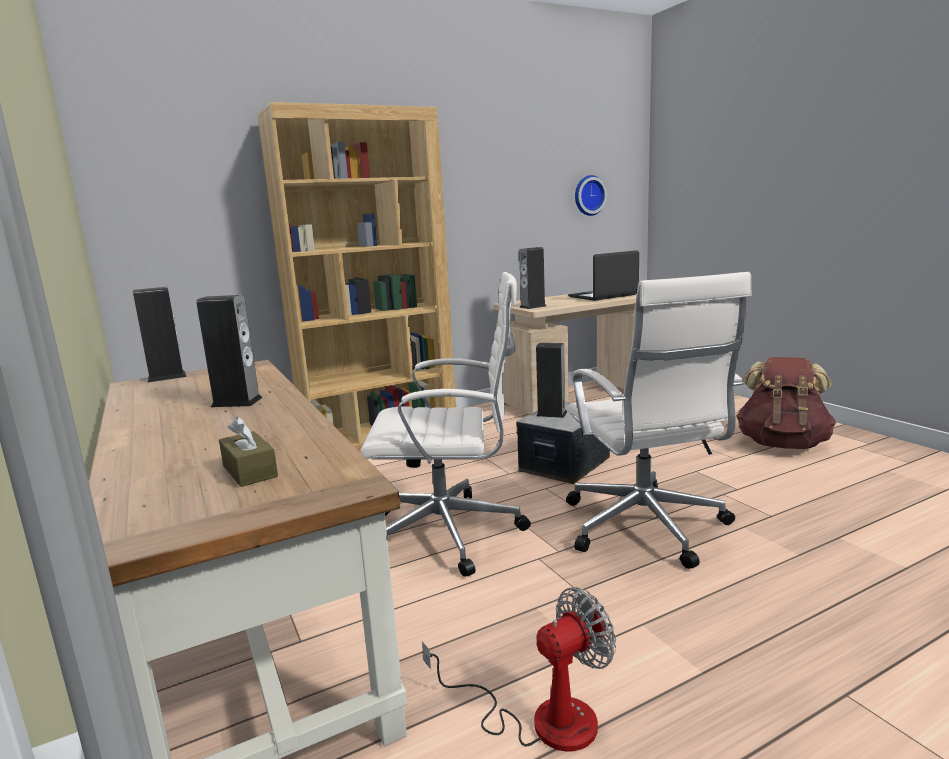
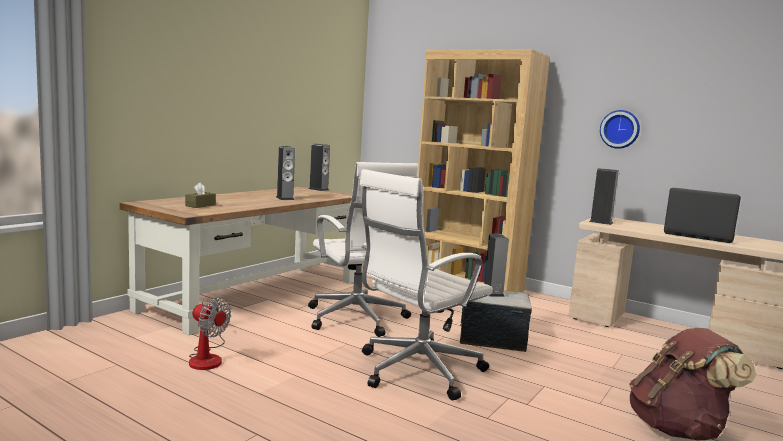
camera: 60 degrees right, 5 degrees down
(588, 195) = (744, 132): wall clock -> wall clock (620, 129)

